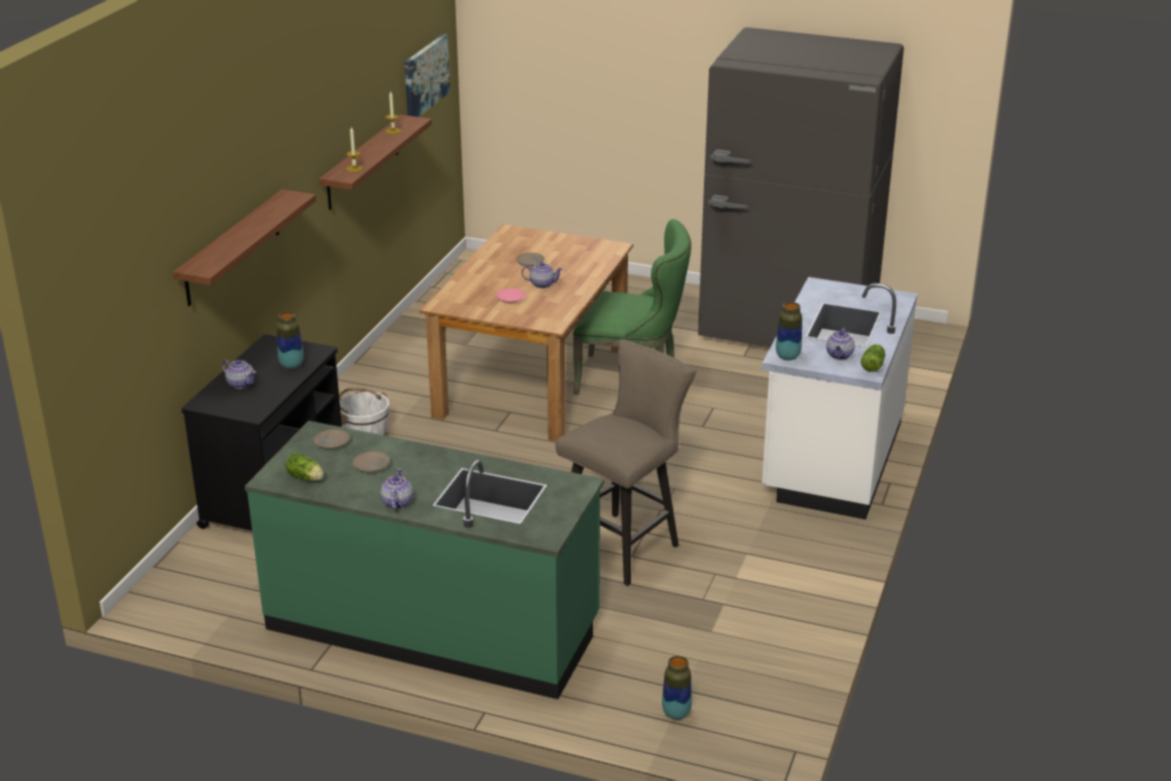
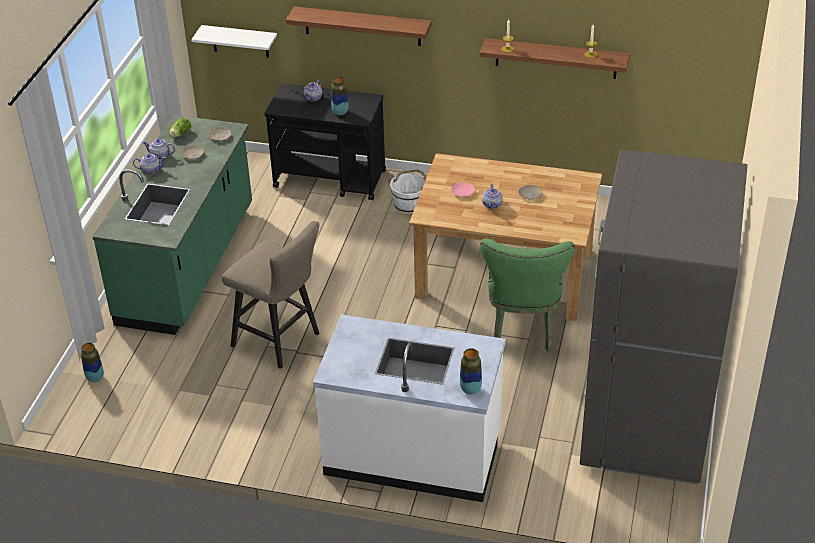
camera: 85 degrees right, 10 degrees up
(128, 382) = (240, 41): none -> white shelf
(425, 77) = (684, 44): picture -> none
(787, 356) = (351, 328): vase -> vase (470, 389)
(839, 355) = (357, 357): teapot -> teapot (159, 155)
(873, 365) = (342, 377): lettuce -> none

